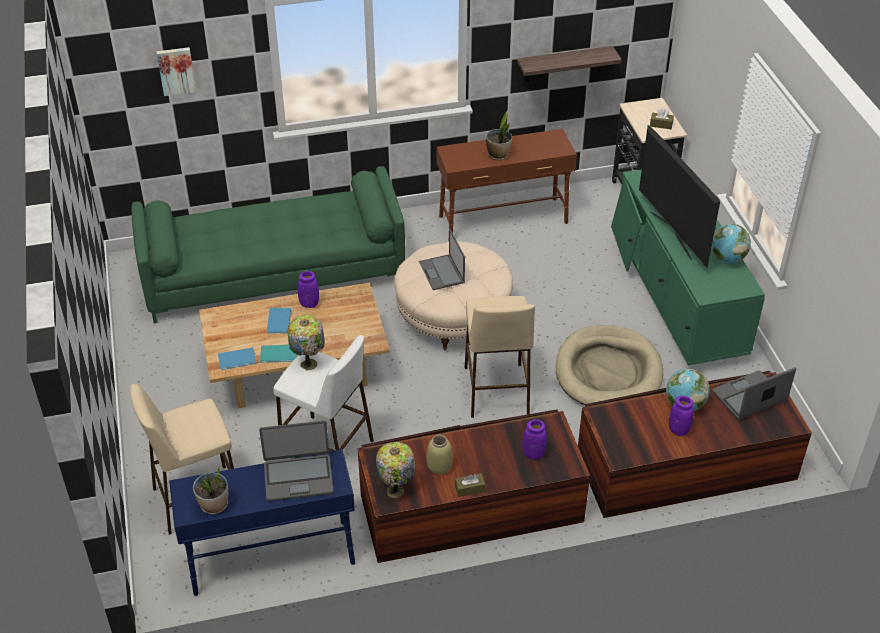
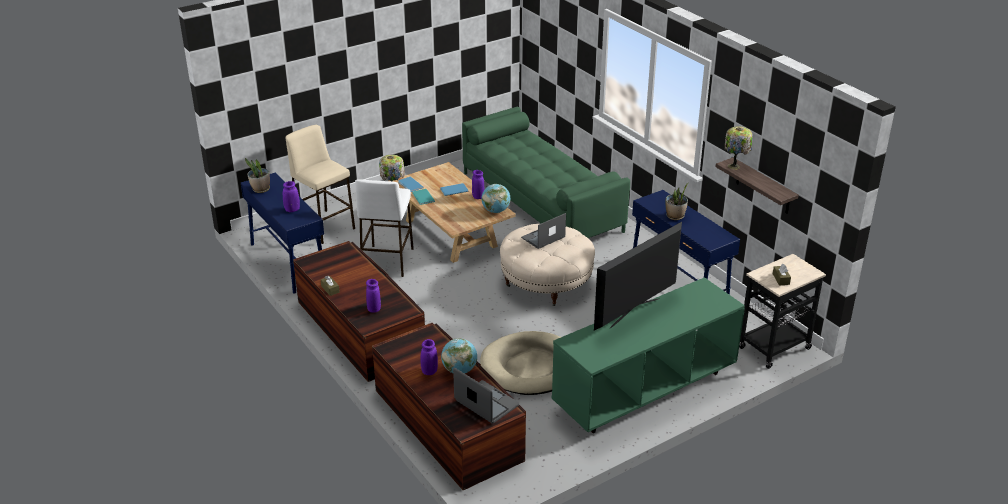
camera: 70 degrees right, 10 degrees down
(176, 70) = (561, 33): picture -> none
(298, 477) = (292, 210): laptop -> purple vase
(396, 490) = (317, 262): table lamp -> table lamp (735, 166)
(439, 467) = (345, 274): beige vase -> none
(496, 390) = (479, 317): beige stool -> none
(503, 220) = (678, 283): brown console table -> blue console table
(727, 258) = (625, 347): globe -> globe (496, 211)

